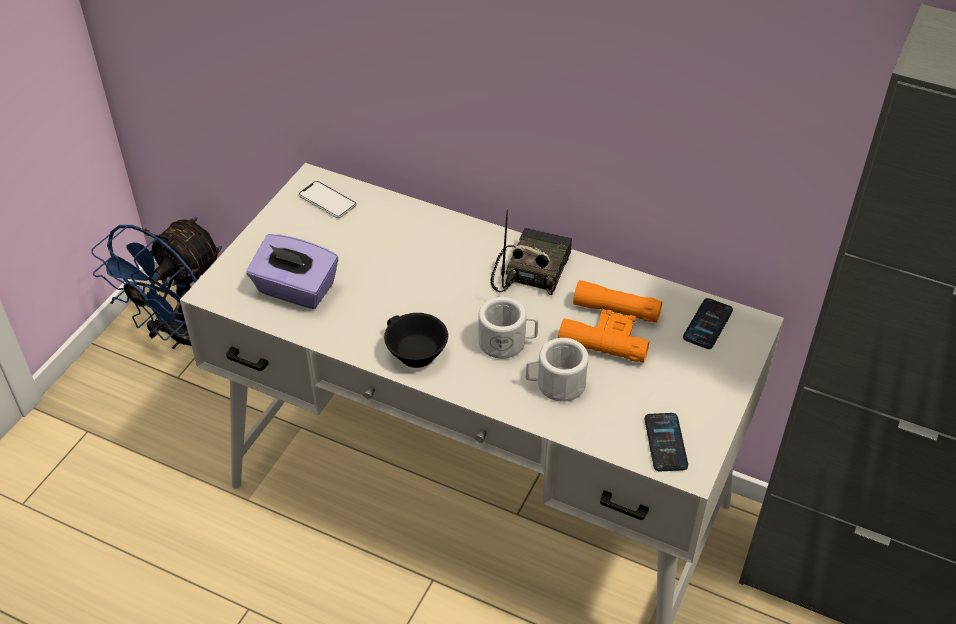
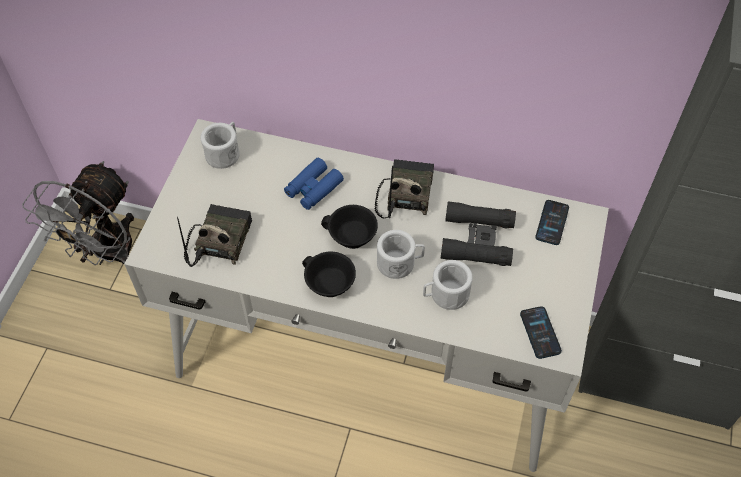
camera: 10 degrees left, 10 degrees up
(183, 339) = (106, 255): blue fan -> grey fan
(295, 290) = (218, 240): purple tissue box -> radio
(327, 200) = (225, 152): phone -> white mug
(422, 250) = (313, 188): none -> blue binoculars
(454, 307) = (350, 237): none -> black cup
(609, 330) = (477, 239): orange binoculars -> black binoculars

